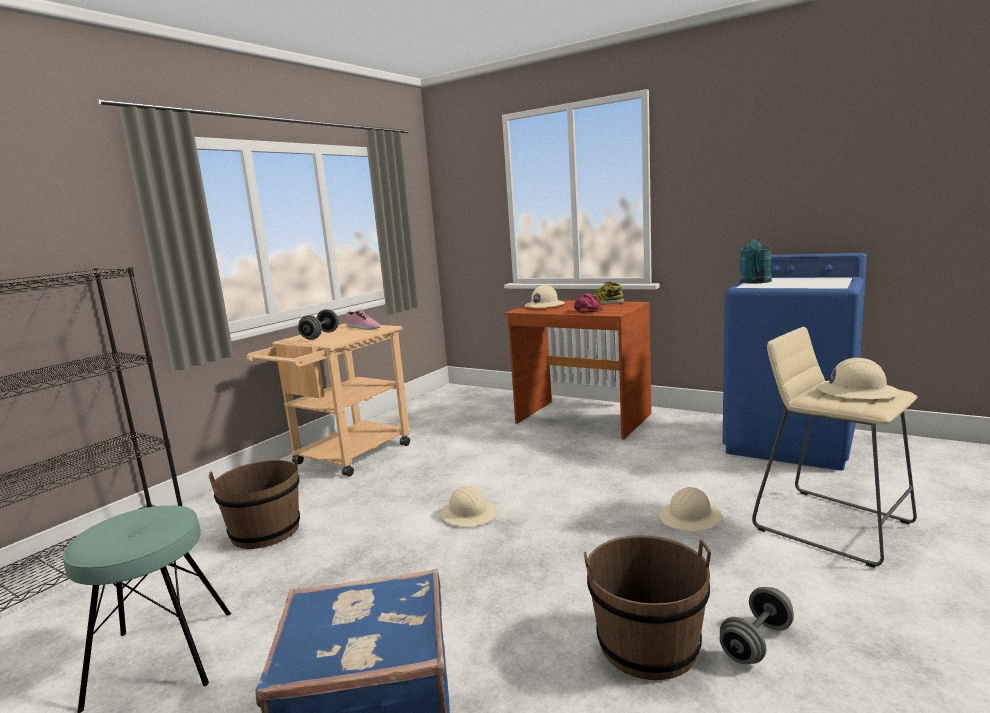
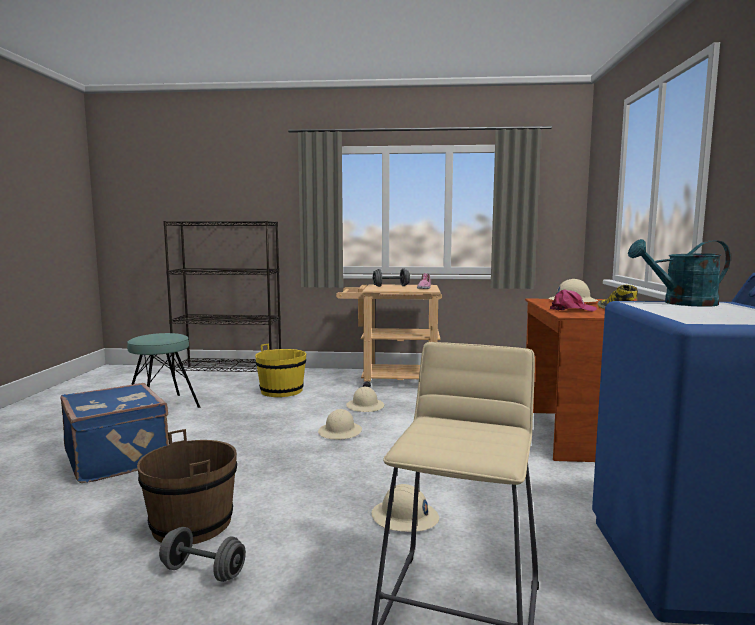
camera: 60 degrees right, 5 degrees down
(265, 531) = (281, 391): brown bucket -> yellow bucket
(856, 392) = (470, 438): beige hard hat -> beige hard hat (365, 406)

